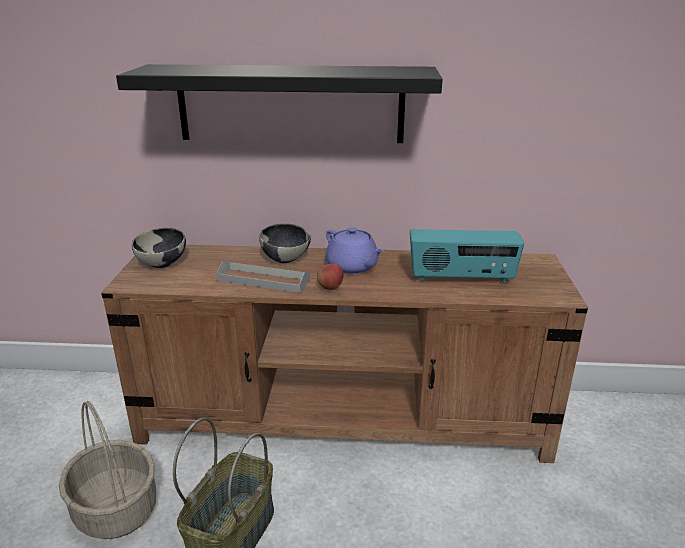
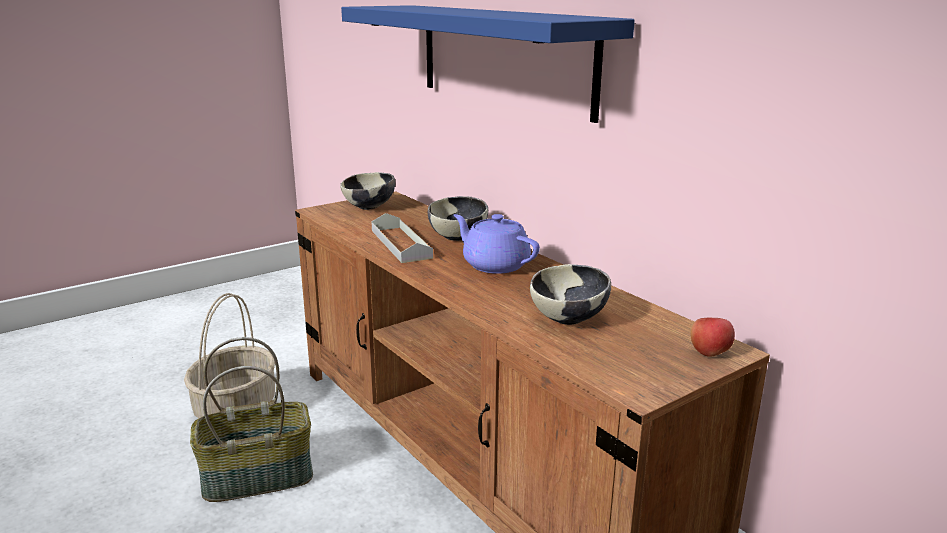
camera: 50 degrees right, 5 degrees down
(290, 104) = (503, 57): black shelf -> blue shelf
(330, 287) = (433, 270): apple -> apple (709, 353)
(353, 267) = (494, 265): purple teapot -> purple teapot turned 120 degrees clockwise
(461, 279) = (569, 319): radio -> bowl

